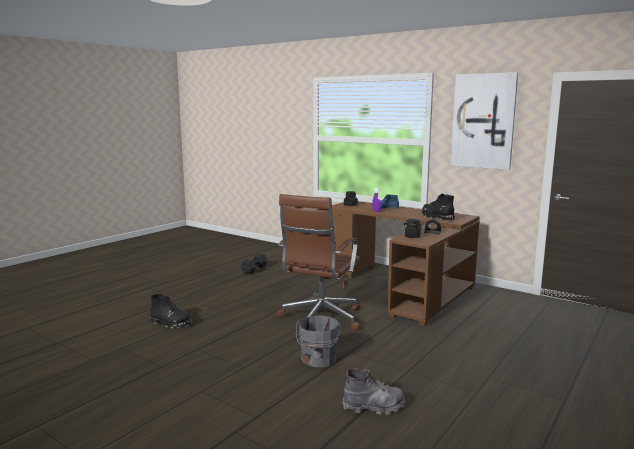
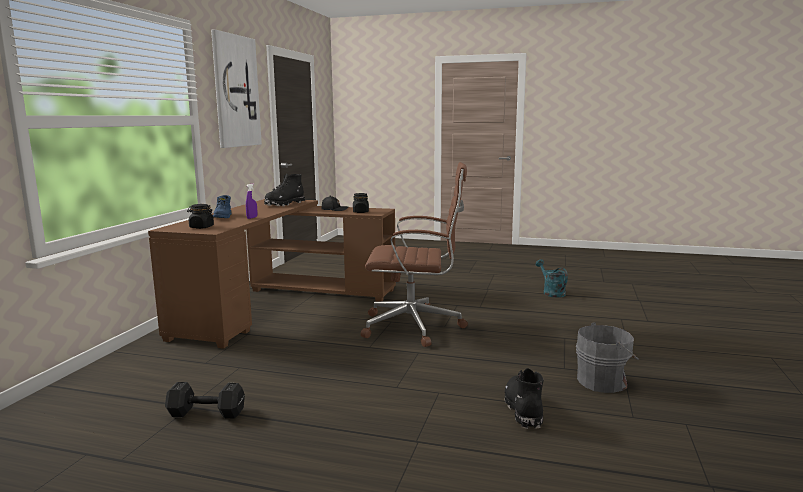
camera: 110 degrees left, 0 degrees up
(318, 359) = (507, 315): grey bucket -> grey bucket (604, 381)
(374, 407) = (551, 292): grey boot -> turquoise watering can

